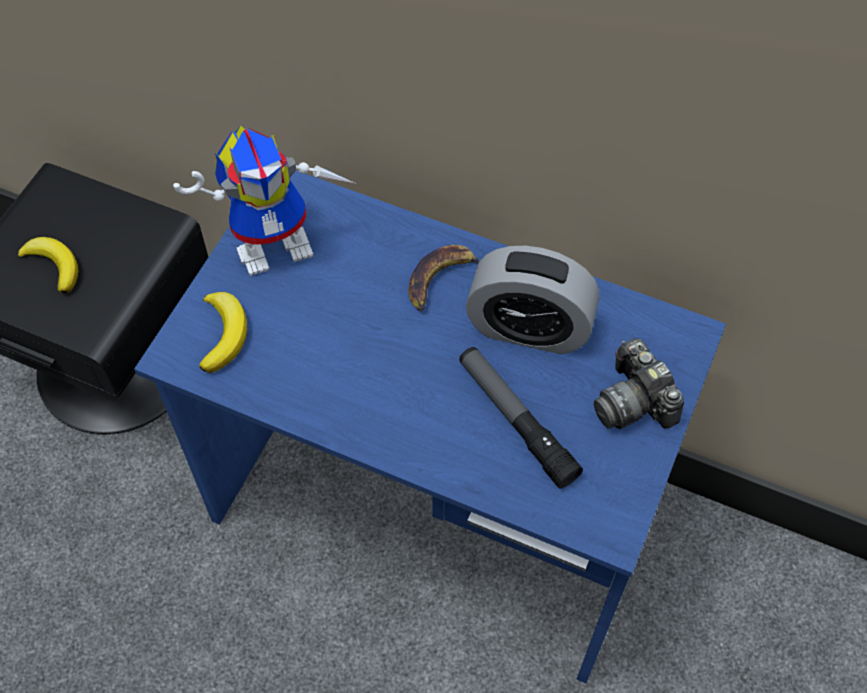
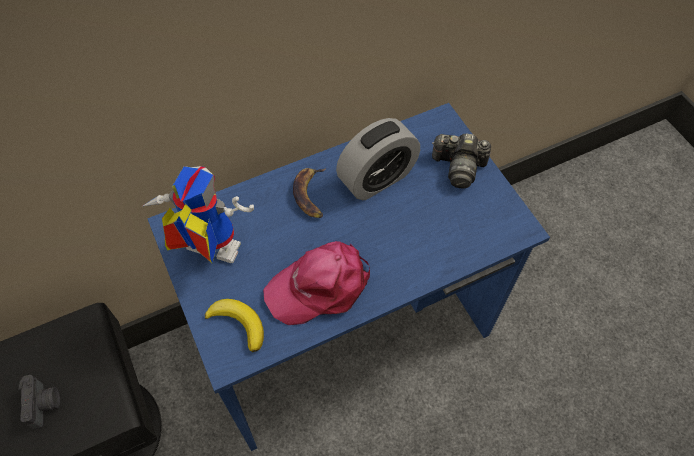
camera: 50 degrees left, 0 degrees up
(54, 265) = (45, 404): banana -> camera
(278, 242) = (206, 253): toy robot -> toy robot turned 90 degrees counterclockwise
(334, 374) = (320, 286): none -> pink cap
(516, 421) = (426, 223): flashlight -> none

